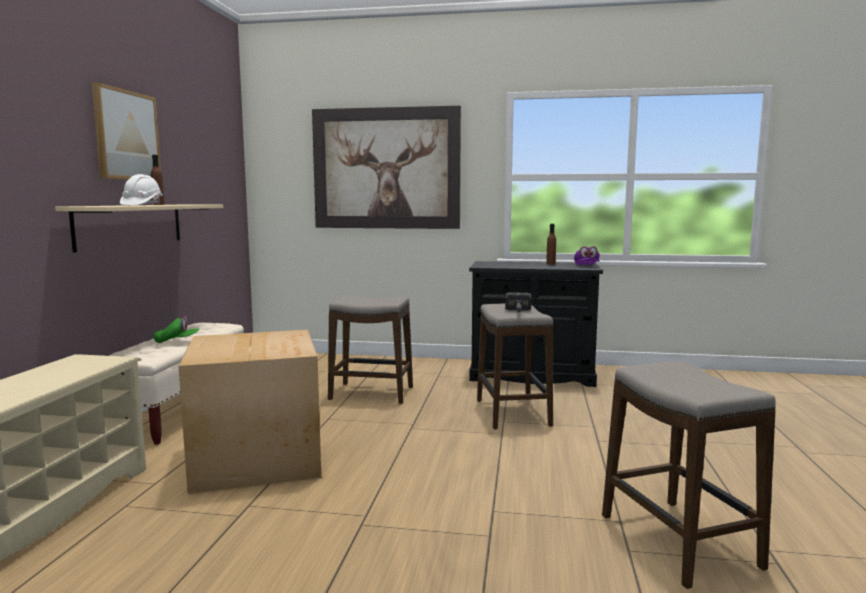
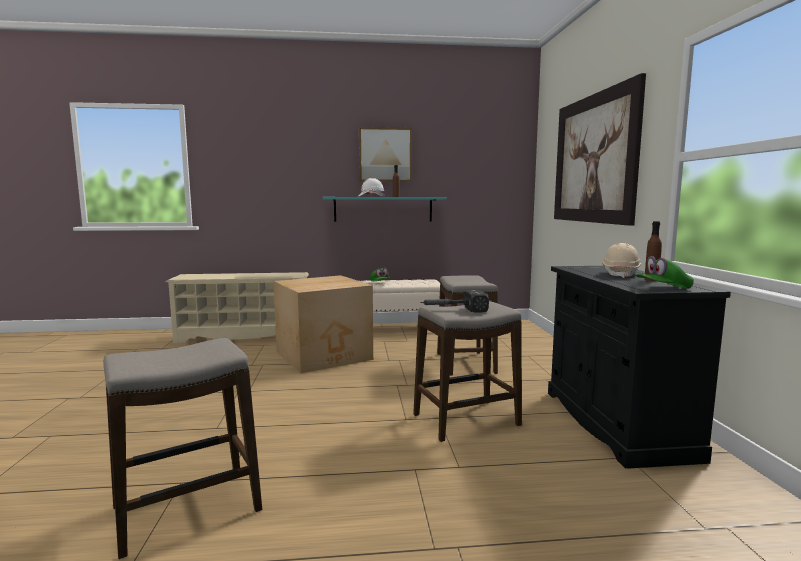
camera: 75 degrees right, 0 degrees up
(131, 225) = (383, 209): beige shelf -> turquoise shelf
(524, 264) = (620, 274): none -> beige hard hat
(586, 266) = (663, 288): purple cap -> green cap

